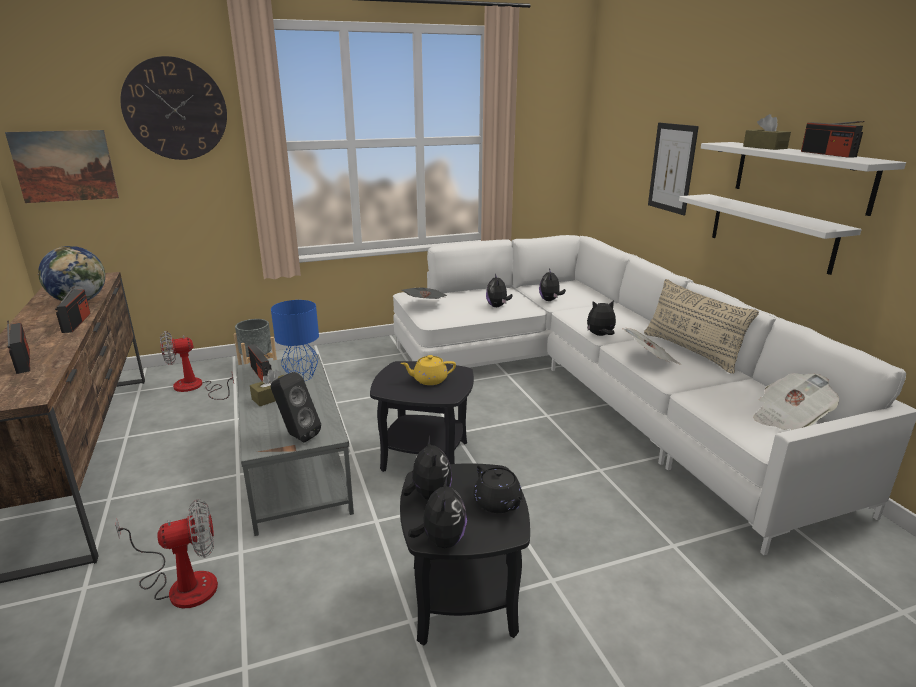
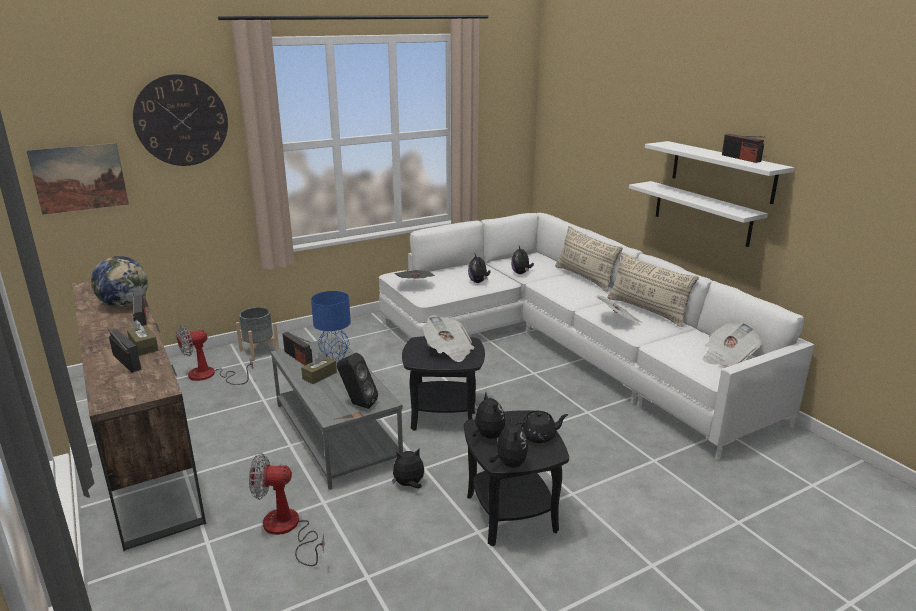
camera: 10 degrees left, 0 degrees up
(182, 583) = (287, 529): fan -> fan turned 150 degrees counterclockwise
(429, 380) = (448, 351): yellow teapot -> newspaper
(498, 503) = (539, 436): black teapot -> black teapot turned 60 degrees counterclockwise
(600, 335) = (572, 302): plush toy -> plush toy (409, 485)
(623, 309) = (584, 277): none -> beige pillow
(672, 168) = (618, 157): picture -> none
(764, 147) = (694, 150): brown tissue box -> brown tissue box (143, 347)

